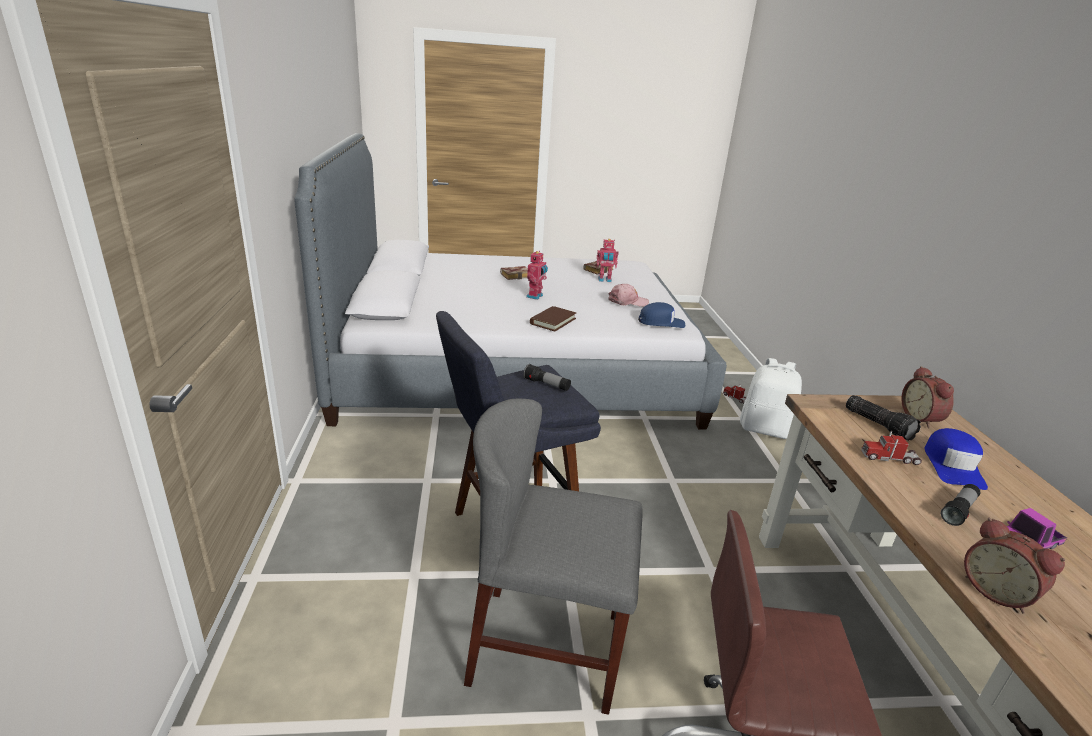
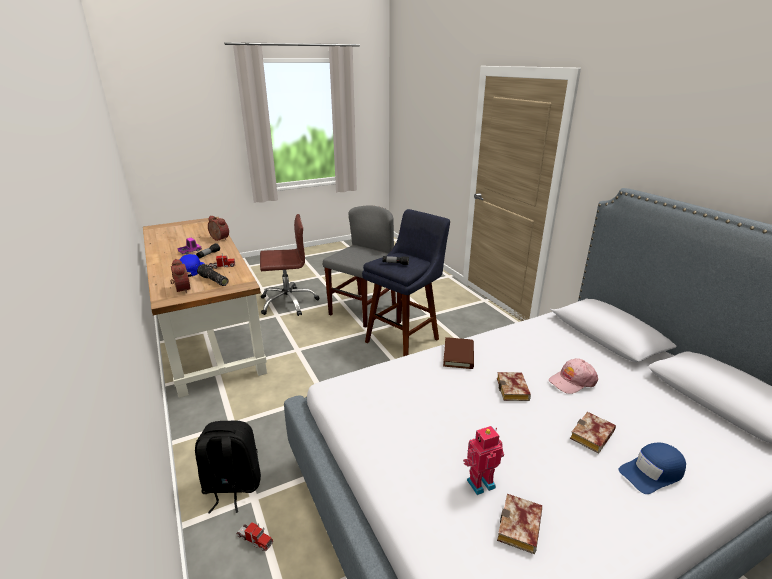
camera: 160 degrees right, 0 degrees up
(535, 296) = (514, 390): toy robot -> book
(546, 647) = (362, 310): grey chair -> grey chair turned 45 degrees counterclockwise
(627, 301) = (411, 416): pink cap -> pink cap (572, 381)
(661, 322) = (357, 386): blue cap -> blue cap (652, 472)
(765, 429) = (231, 487): white backpack -> black backpack

